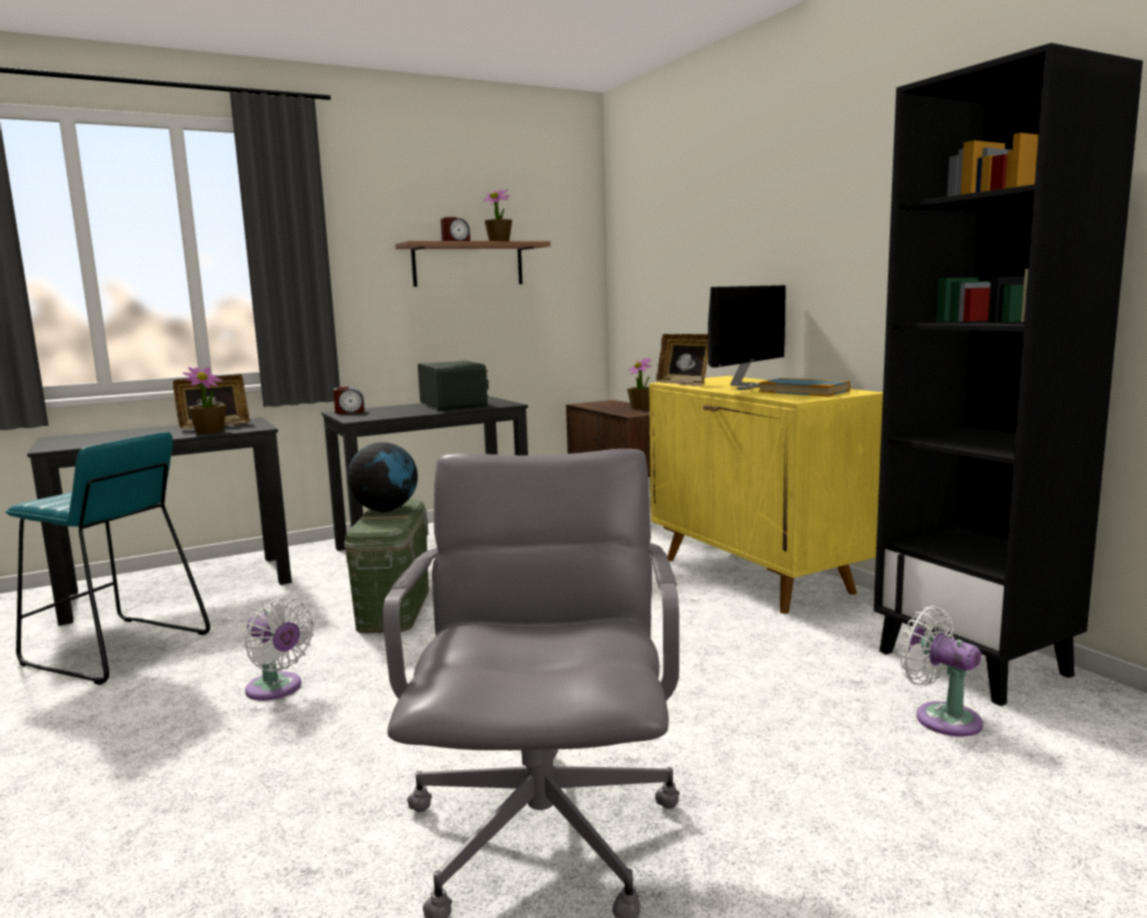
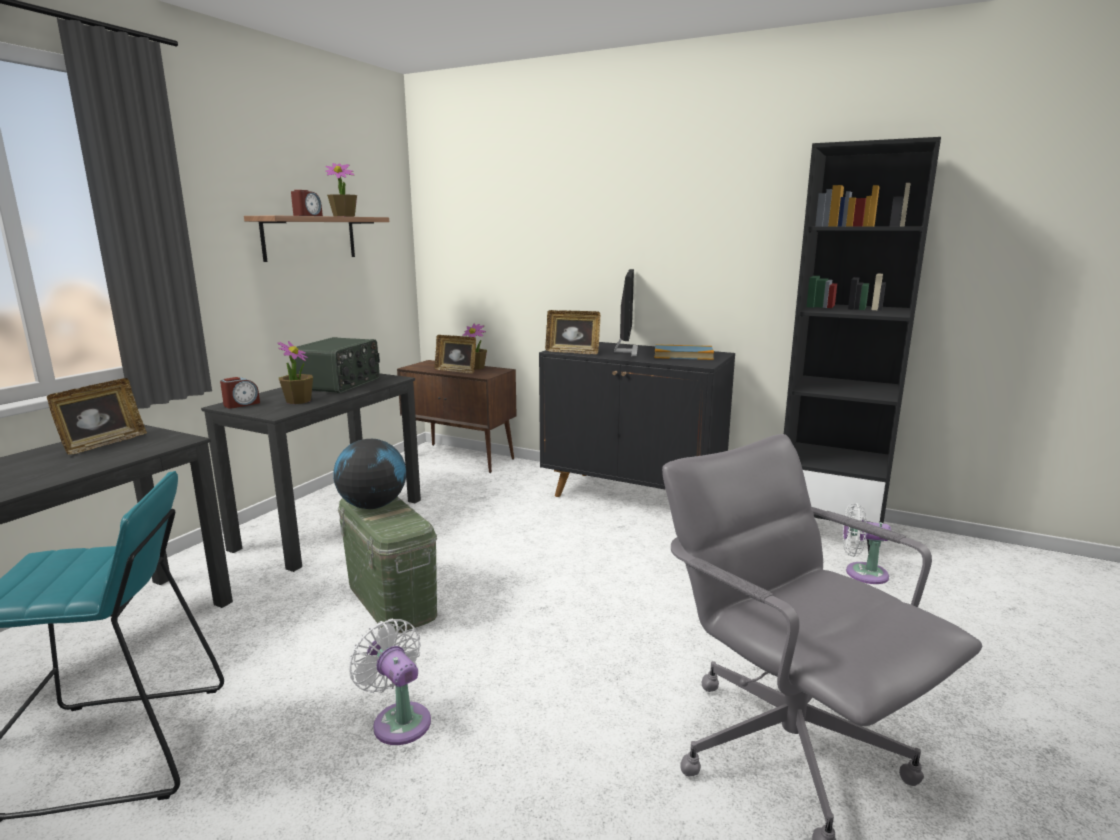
camera: 35 degrees left, 5 degrees up
(210, 431) = (123, 453): potted plant -> potted plant (298, 401)
(277, 689) = (399, 720): white fan -> white fan turned 135 degrees counterclockwise
(454, 405) = (340, 384): radio -> radio turned 75 degrees clockwise
(615, 409) = (456, 371): none -> picture frame
(756, 575) = (633, 496): yellow cabinet -> black cabinet

